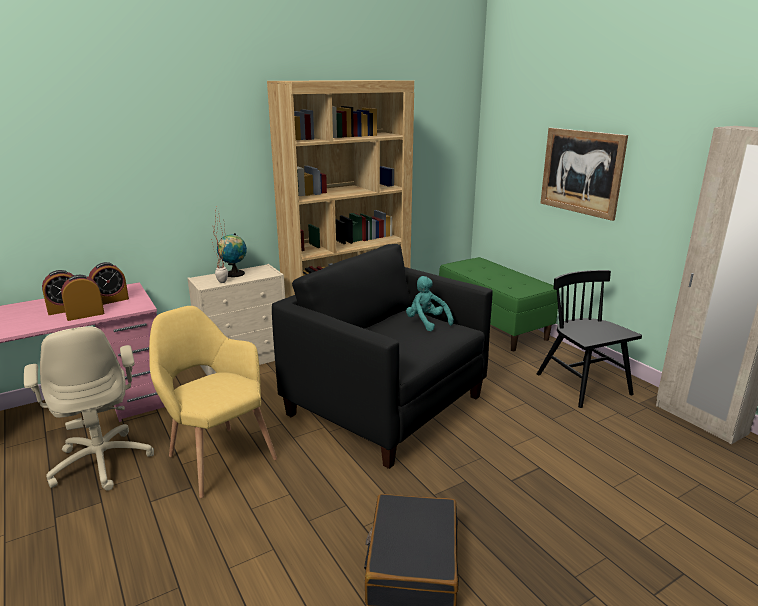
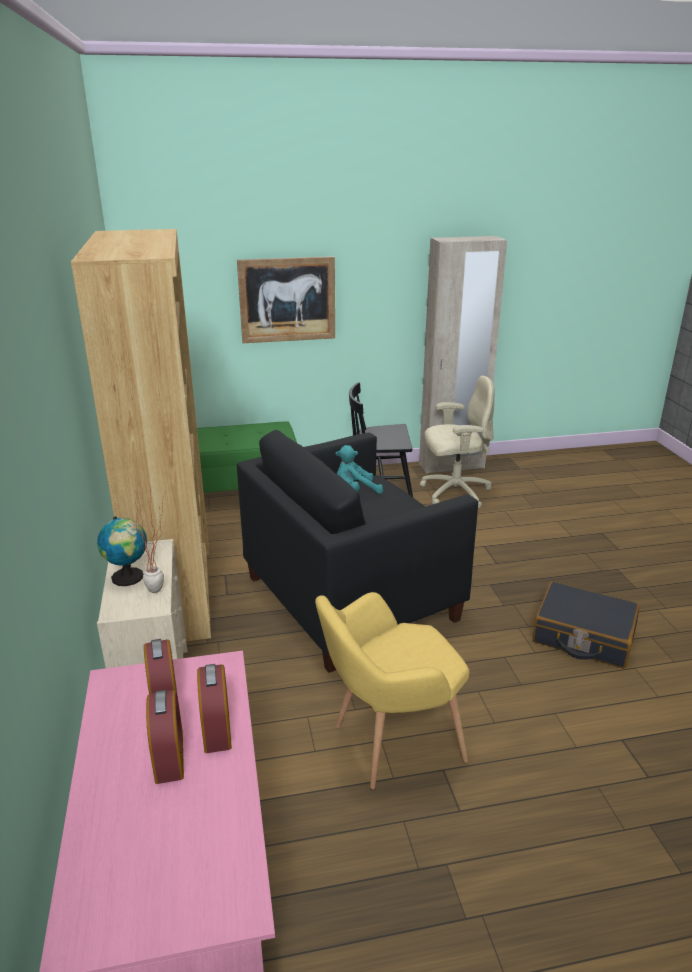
camera: 70 degrees left, 5 degrees up
(102, 461) = (352, 869): beige office chair -> beige office chair (454, 492)

